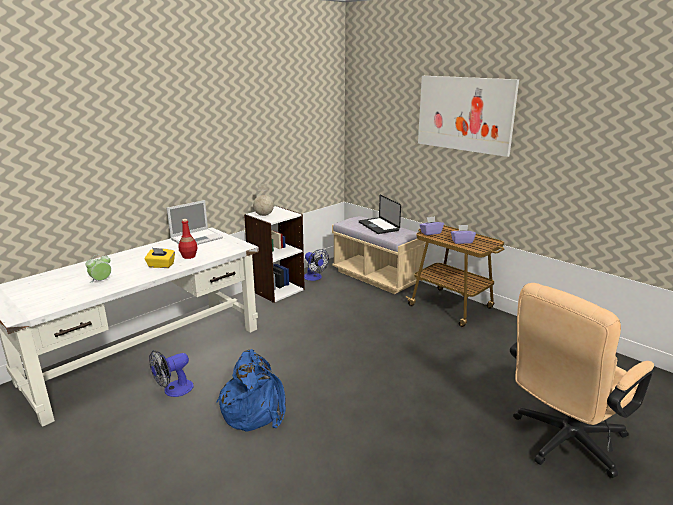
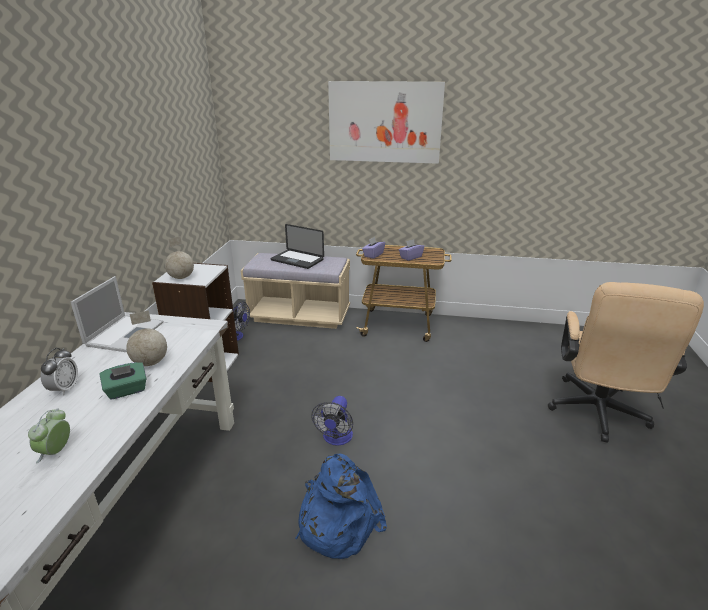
camera: 35 degrees left, 5 degrees up
(137, 256) = (64, 389): none -> alarm clock
(161, 265) = (127, 391): yellow tissue box -> green tissue box
(173, 390) = (211, 553): fan -> fan (336, 438)
(189, 256) = (151, 363): red bottle -> globe

